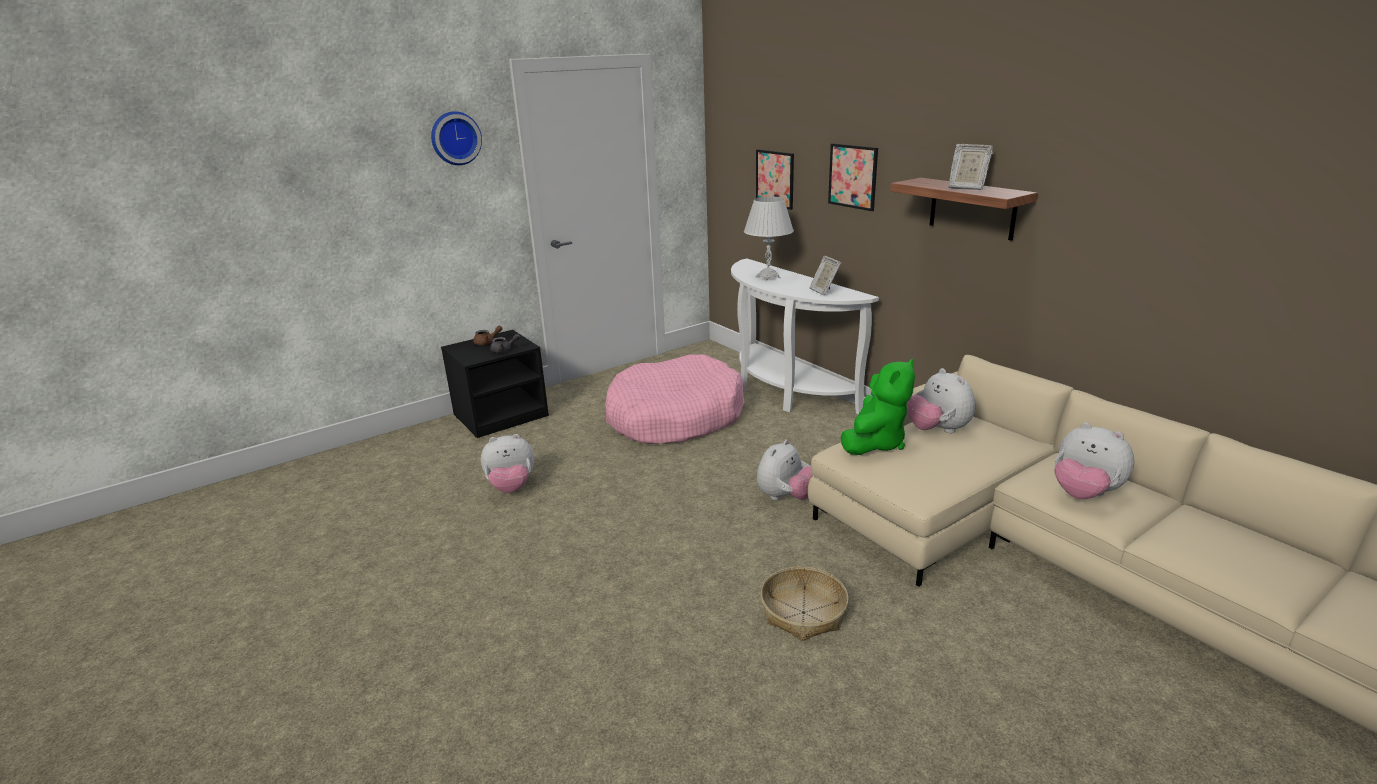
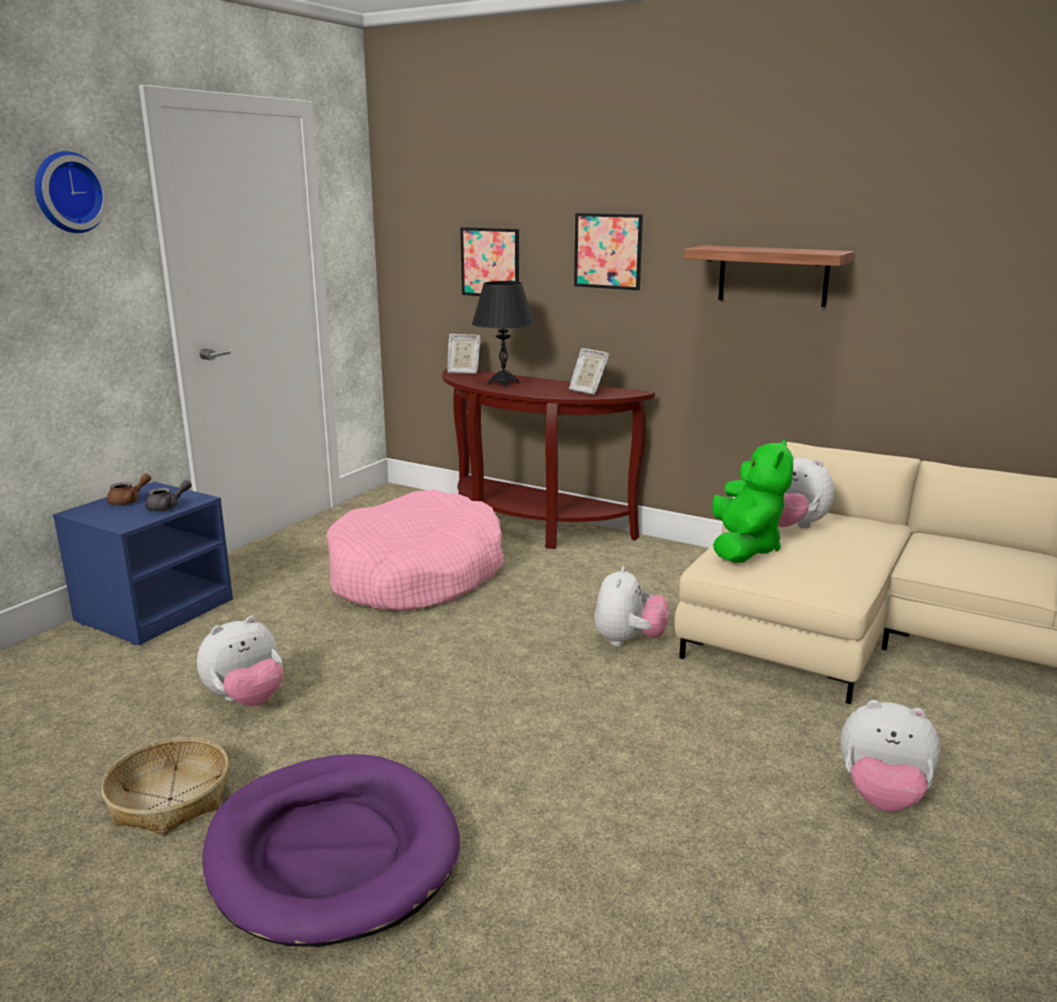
camera: 25 degrees left, 5 degrees down
(491, 598) = (332, 853): none -> purple dog bed
(501, 415) = (155, 610): black nightstand -> blue nightstand
(768, 277) = (503, 383): white table lamp -> black table lamp
(785, 391) = (530, 527): white console table -> brown console table
(803, 612) = (757, 762): basket -> basket (170, 799)
(966, 188) = (776, 249): picture frame -> picture frame (463, 372)
(1084, 494) = (983, 564): plush toy -> plush toy (882, 797)

